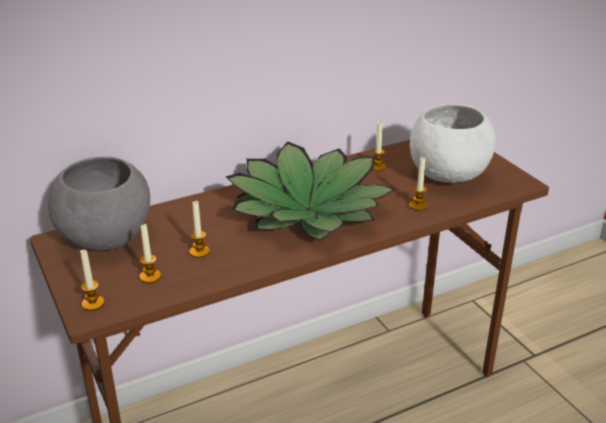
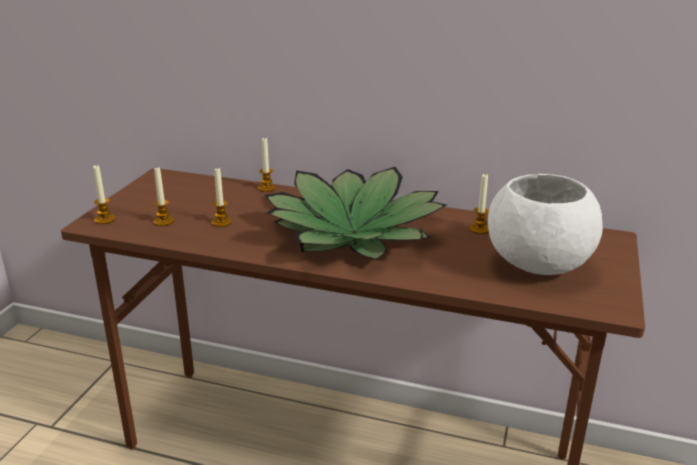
camera: 45 degrees right, 5 degrees down
(106, 238) = (187, 187): grey bowl -> none
(418, 205) = (456, 274): candle -> candle (267, 188)

